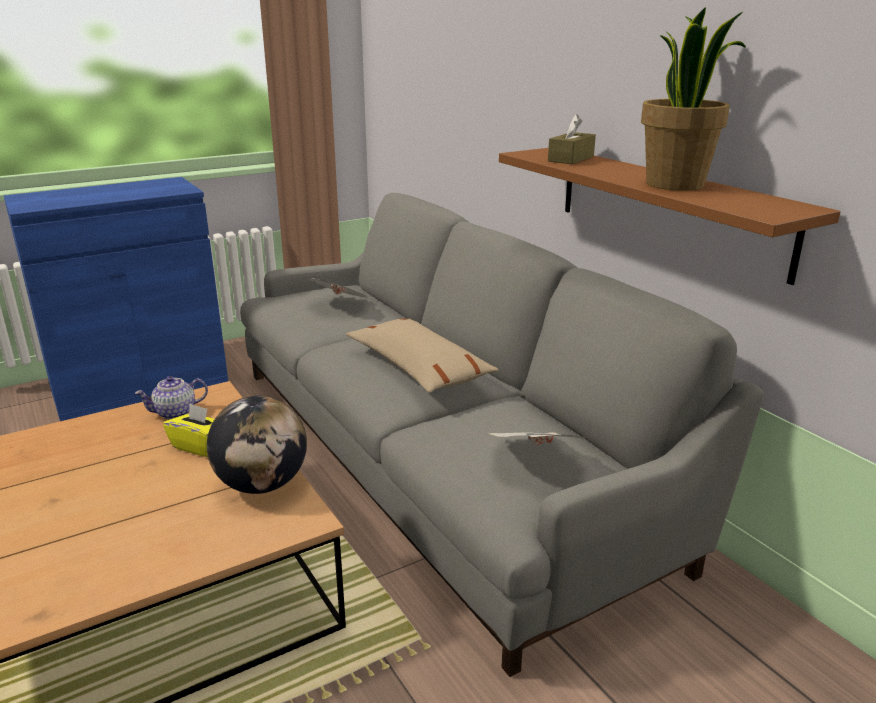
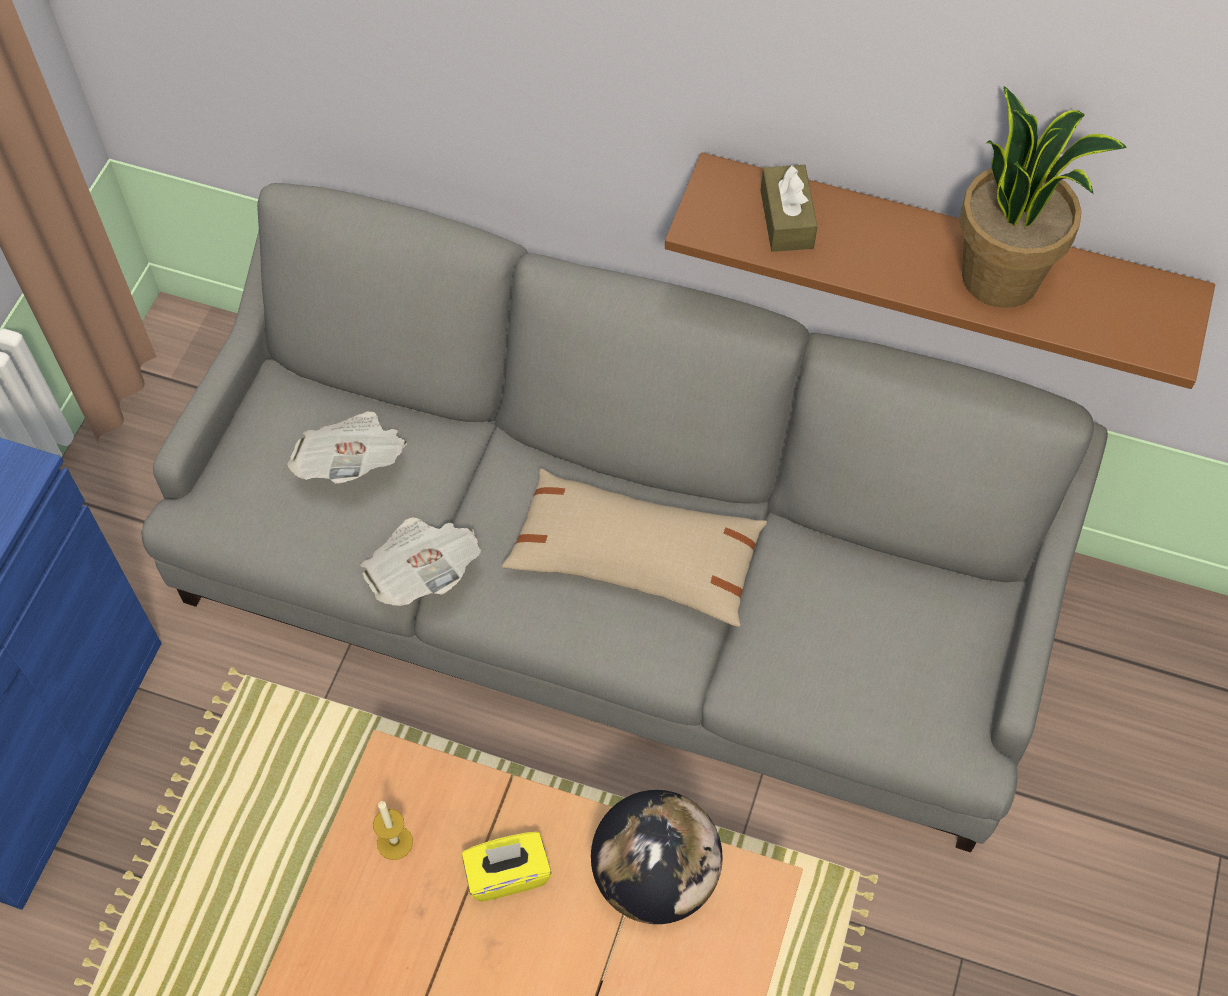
camera: 40 degrees left, 35 degrees up
(176, 412) = (394, 842): teapot -> candle
(536, 458) = (918, 643): newspaper -> newspaper (422, 573)

